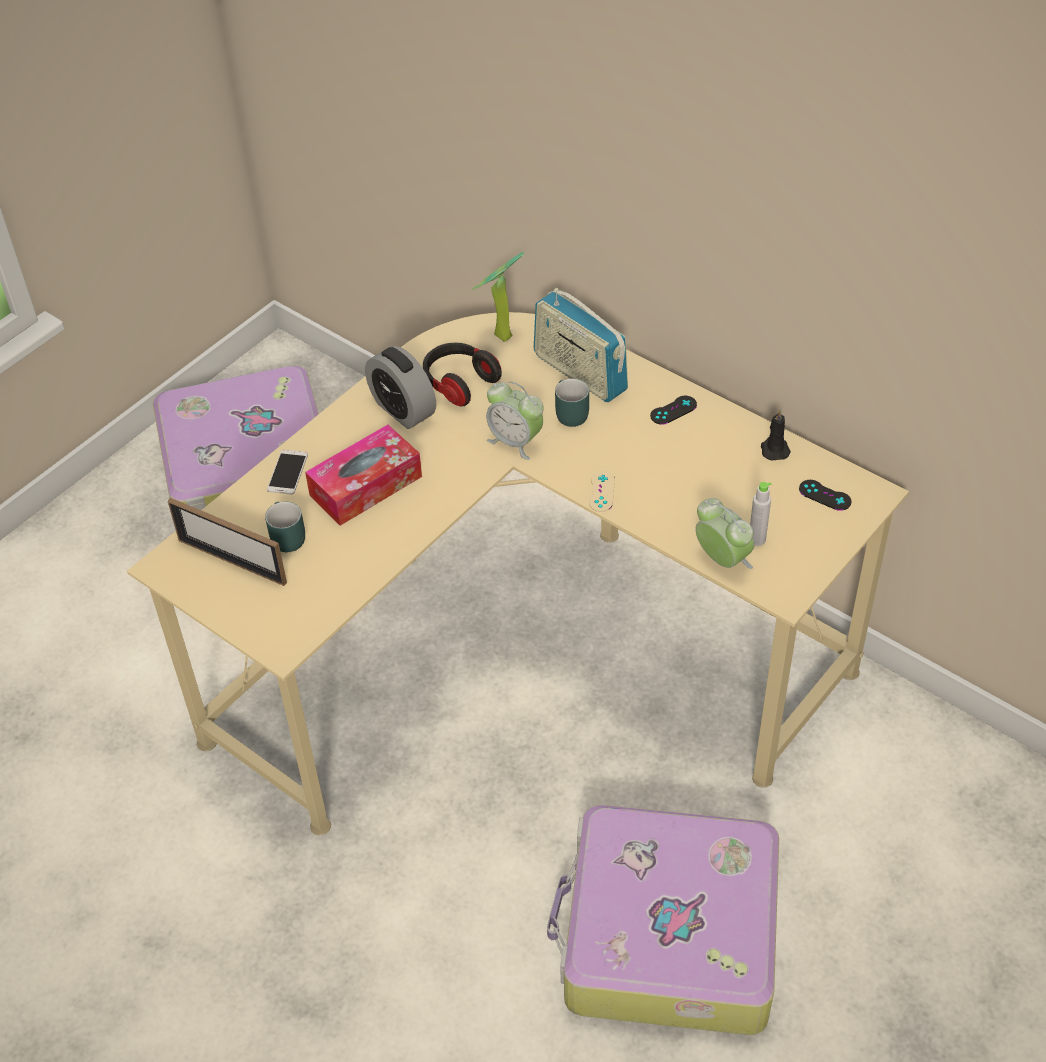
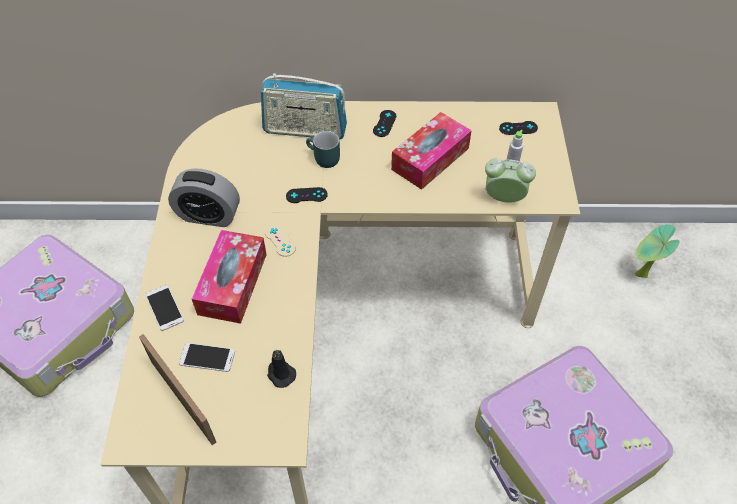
camera: 40 degrees left, 5 degrees up
(232, 561) = (182, 401): picture frame -> picture frame turned 120 degrees counterclockwise
(284, 537) = (207, 357): turquoise mug -> phone
(459, 383) = (231, 177): headphones -> none
(499, 337) = (229, 133): potted plant -> potted plant (640, 276)
(515, 441) = (306, 195): alarm clock -> black game controller
(601, 491) = (392, 197): beige game controller -> beige game controller (280, 240)
(685, 474) = (430, 159): none -> tissue box
(774, 449) = (464, 116): black candle -> black candle (280, 374)

